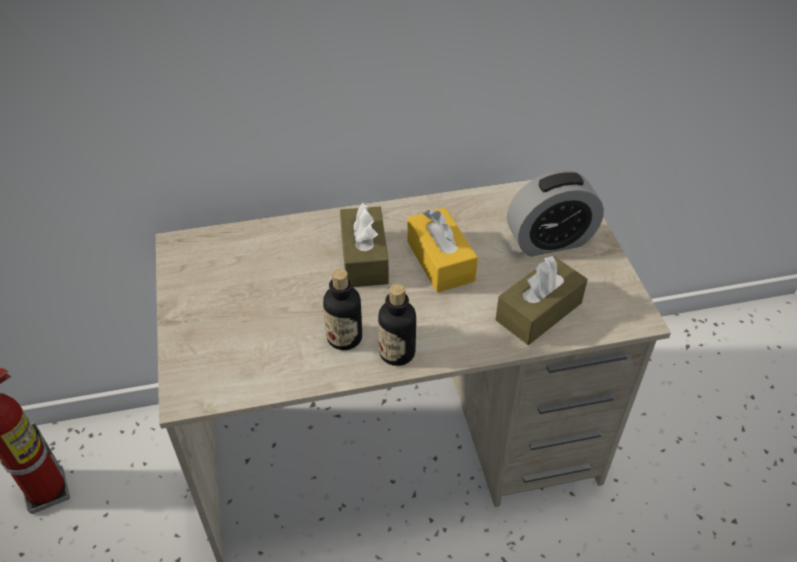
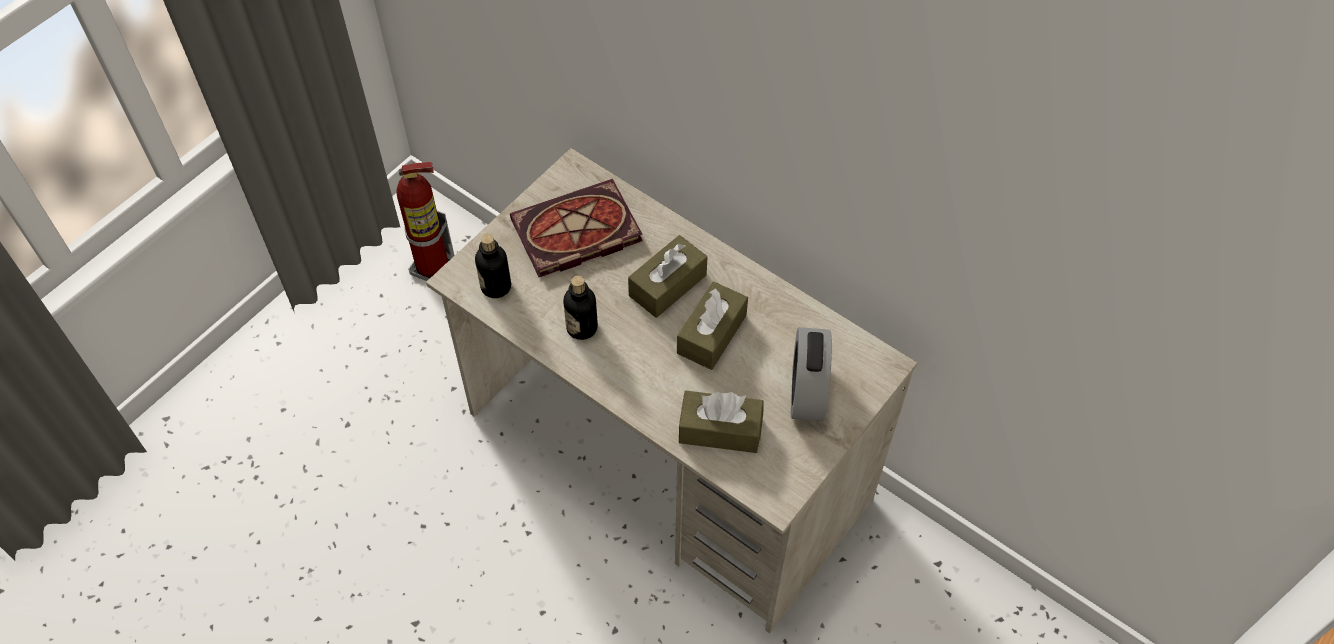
camera: 50 degrees right, 10 degrees up
(243, 283) = (574, 234): none -> book
(397, 353) = (597, 367): bottle -> bottle (496, 287)
(440, 261) = (711, 334): yellow tissue box -> brown tissue box
(550, 241) = (807, 392): alarm clock -> alarm clock turned 60 degrees clockwise

